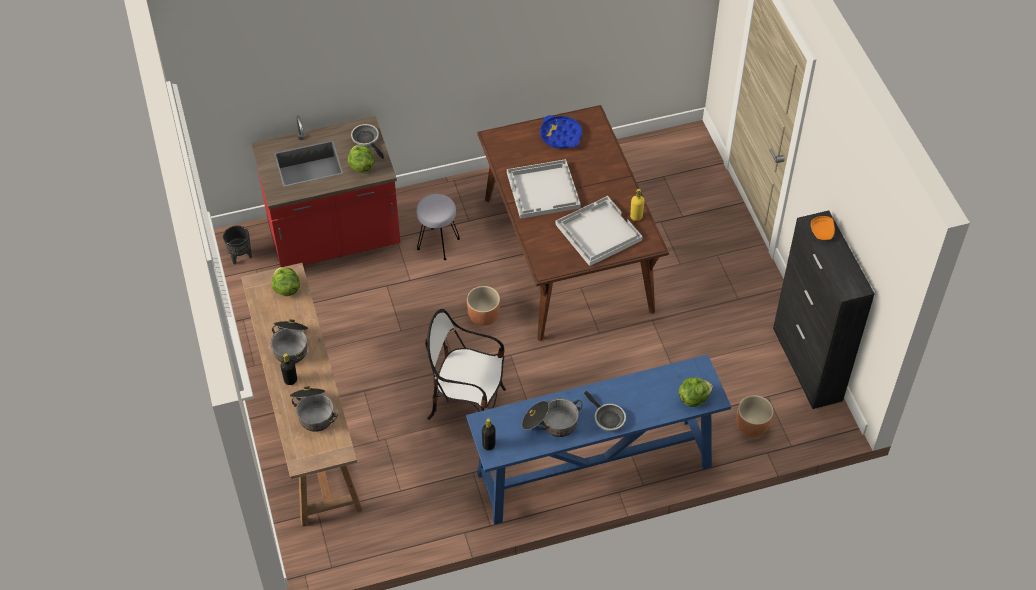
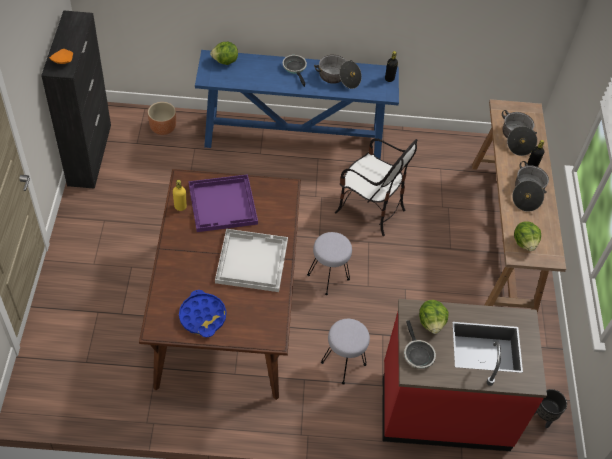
camera: 165 degrees left, 0 degrees up
(483, 316) = (328, 278): brown planter -> grey stool
(597, 232) = (223, 205): white tray -> purple tray

